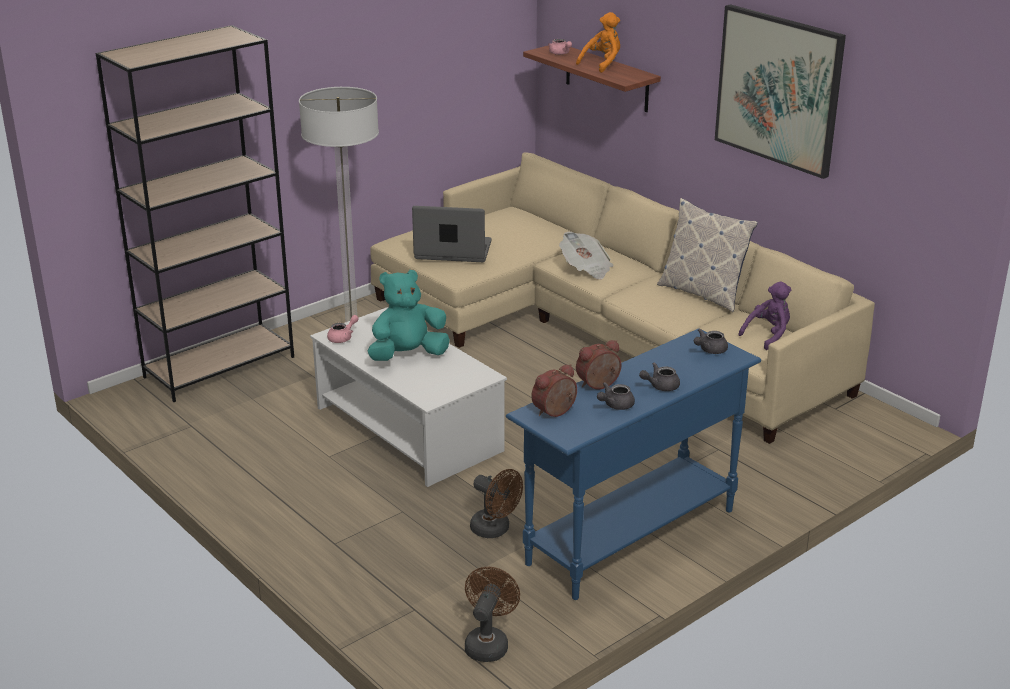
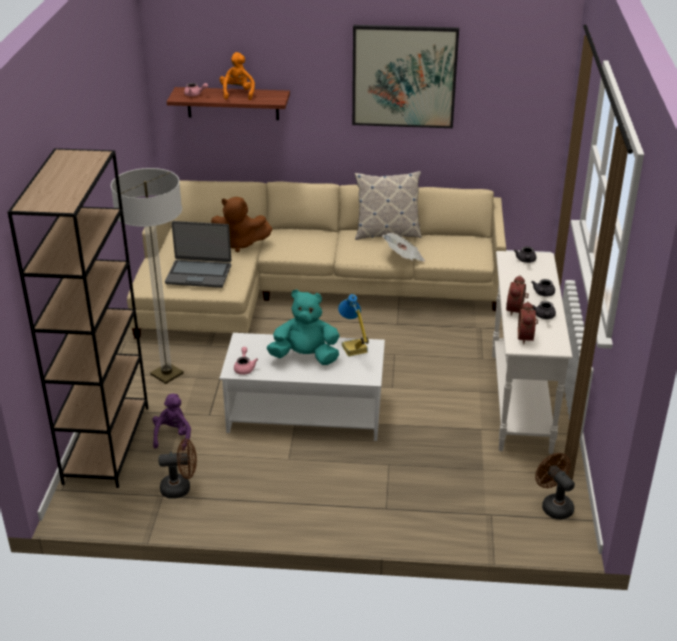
camera: 45 degrees left, 5 degrees up
(408, 355) = (305, 357): turquoise plush toy -> turquoise plush toy turned 75 degrees clockwise
(453, 251) = (199, 274): laptop -> laptop turned 135 degrees counterclockwise
(461, 370) = (353, 349): none -> table lamp
(495, 530) = (453, 442): brown fan -> brown fan (180, 488)
(537, 242) = (240, 243): none -> brown plush toy
(586, 269) = (298, 248): newspaper -> newspaper (403, 257)
(630, 537) = (520, 402): blue console table -> white console table
(768, 335) = (459, 243): purple plush toy -> purple plush toy (173, 436)

